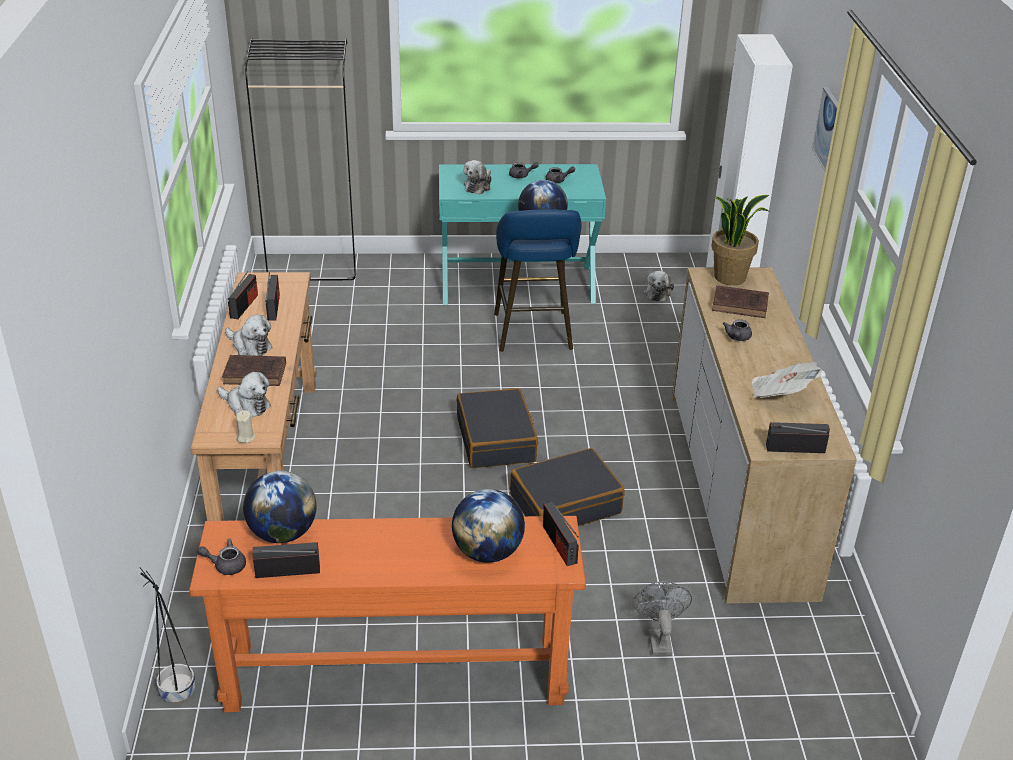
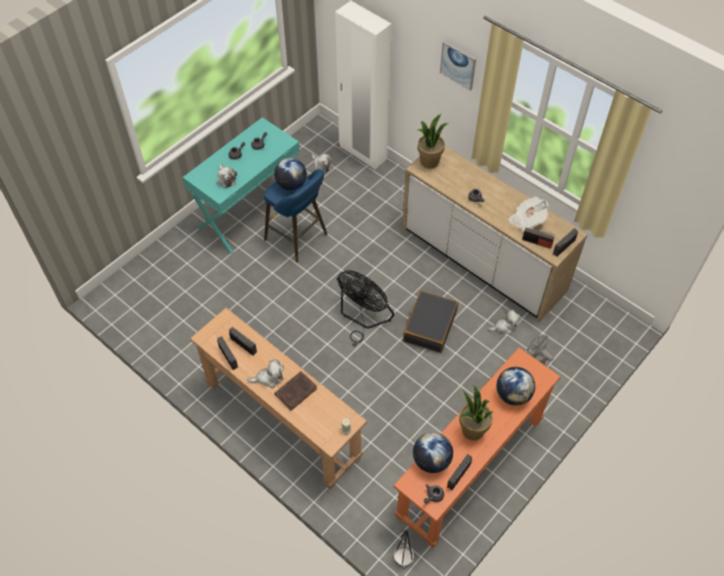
camera: 45 degrees left, 20 degrees up
(246, 405) = (319, 412): plush toy -> plush toy (504, 326)
(314, 268) = (129, 282): black clothes rack -> none
(378, 544) = (472, 430): none -> potted plant
(496, 440) = (361, 316): black suitcase -> black fan
(559, 544) = (531, 367): radio -> radio (537, 242)
(741, 305) = (454, 177): brown book -> none

